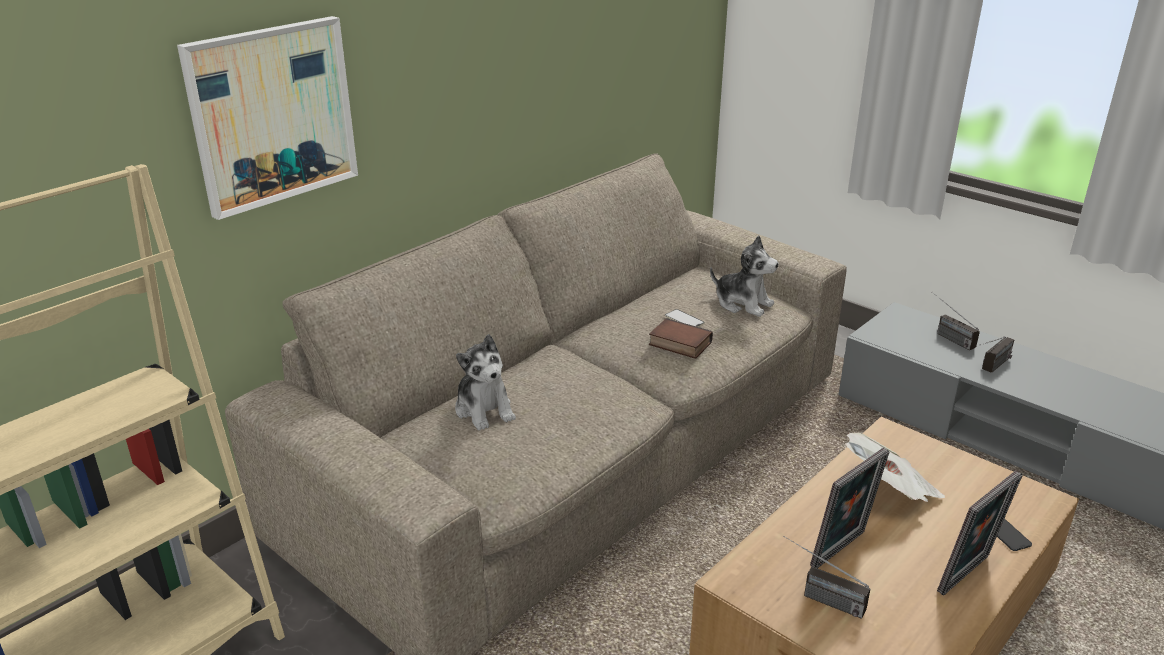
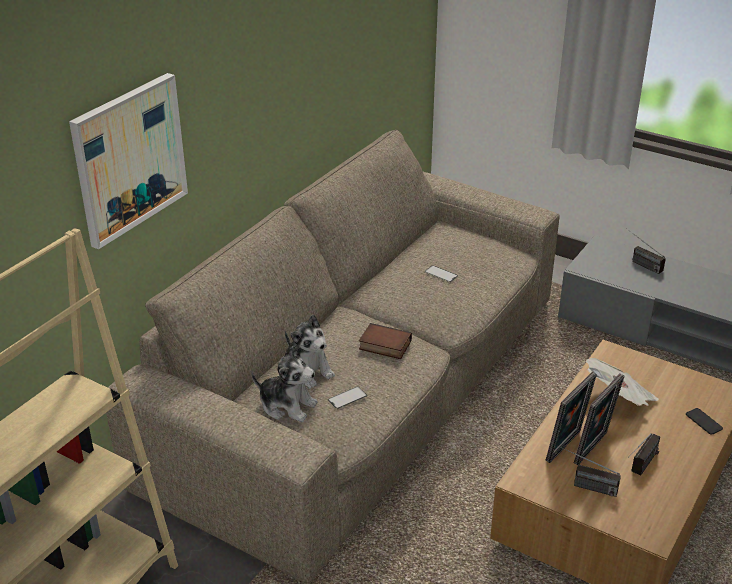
camera: 10 degrees left, 5 degrees up
(521, 446) = (347, 398): none -> phone
(678, 344) = (442, 297): book -> book (384, 346)
(743, 304) = (483, 255): plush toy -> plush toy (287, 405)
(968, 576) = (682, 457): picture frame -> picture frame (566, 447)
(992, 368) = (677, 287): radio -> radio (641, 468)

